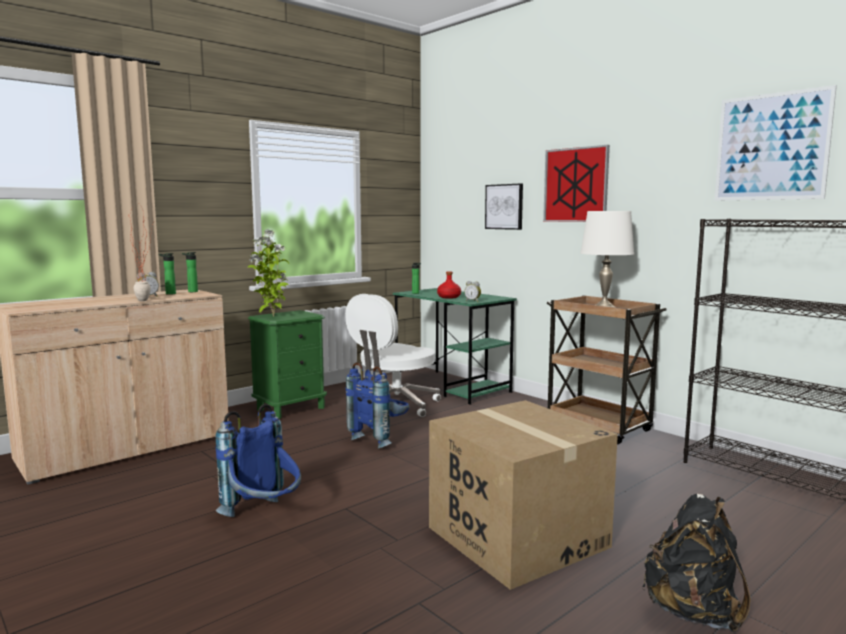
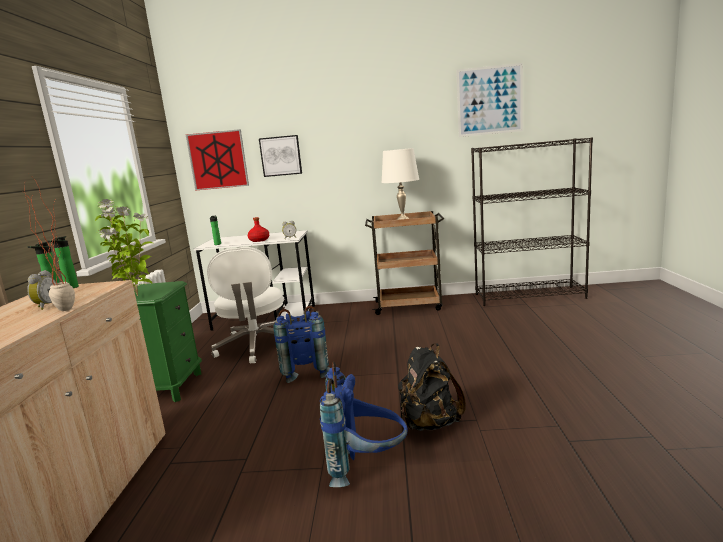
camera: 45 degrees left, 5 degrees up
(452, 386) = (266, 317): green desk -> white desk
(516, 537) = (517, 379): cardboard box -> none
(575, 185) = (349, 133): picture -> picture (218, 160)
(693, 612) = (638, 366): black backpack -> black backpack (429, 423)

